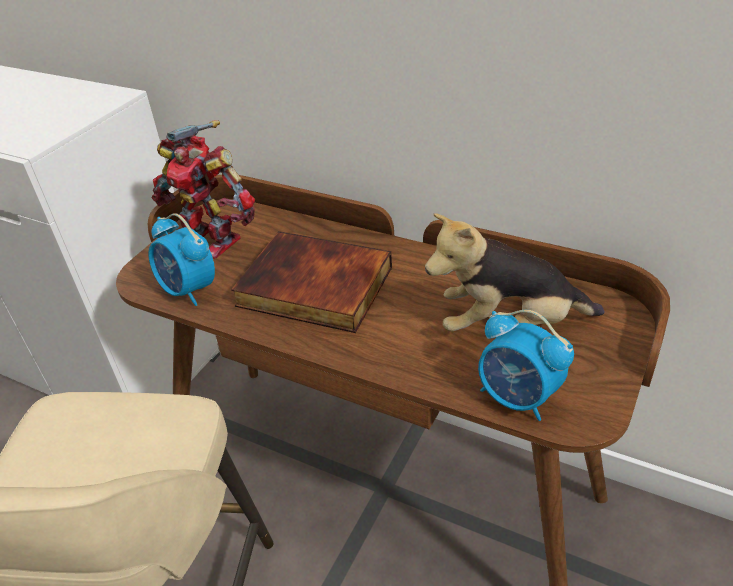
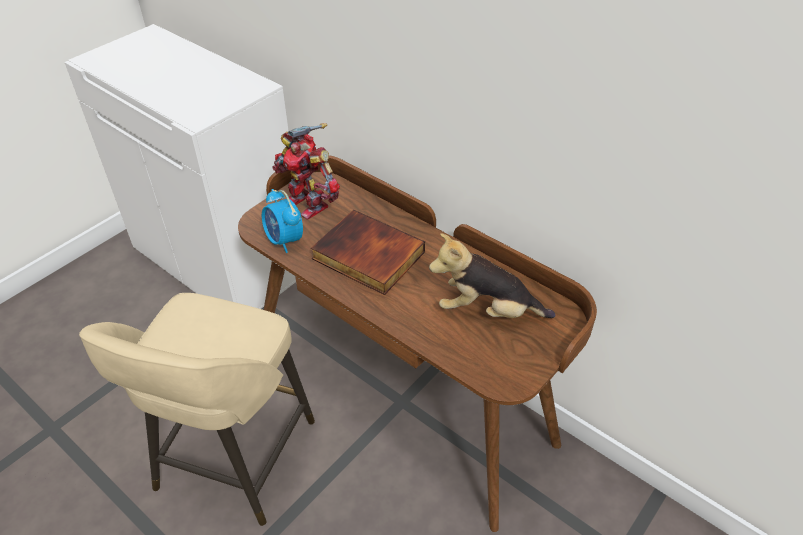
camera: 10 degrees right, 5 degrees up
(517, 398) = (472, 361): alarm clock -> none

